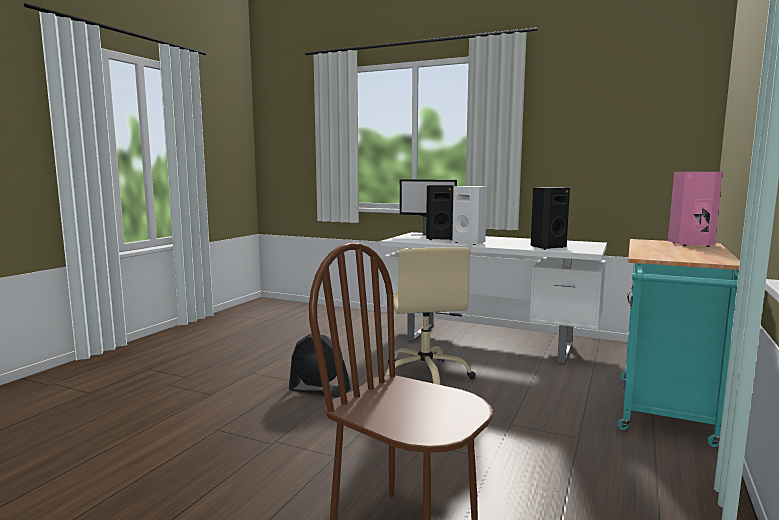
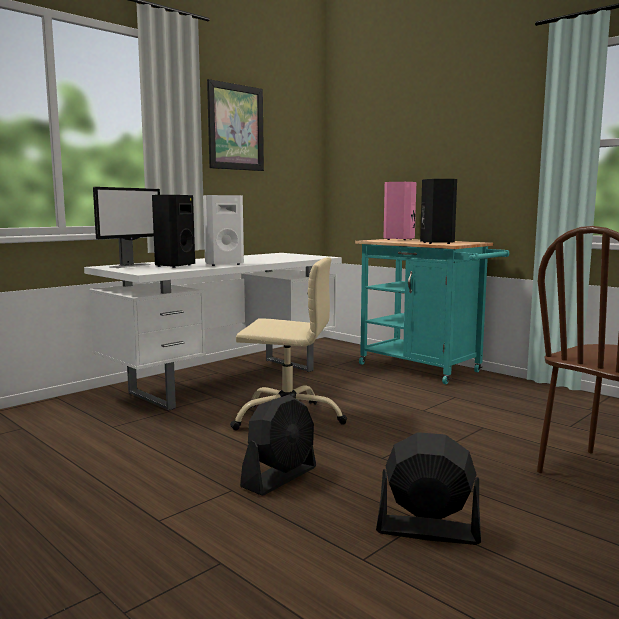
camera: 70 degrees left, 0 degrees up
(258, 446) = (427, 530): none -> black fan
(547, 247) = (288, 258): black speaker -> black speaker (436, 243)
(576, 118) = (236, 127): none -> picture

